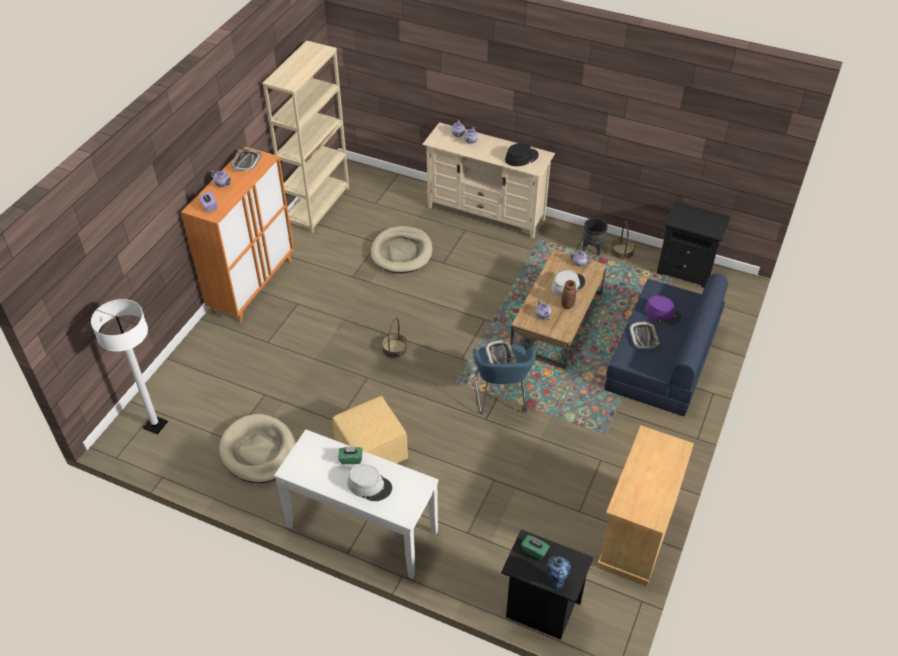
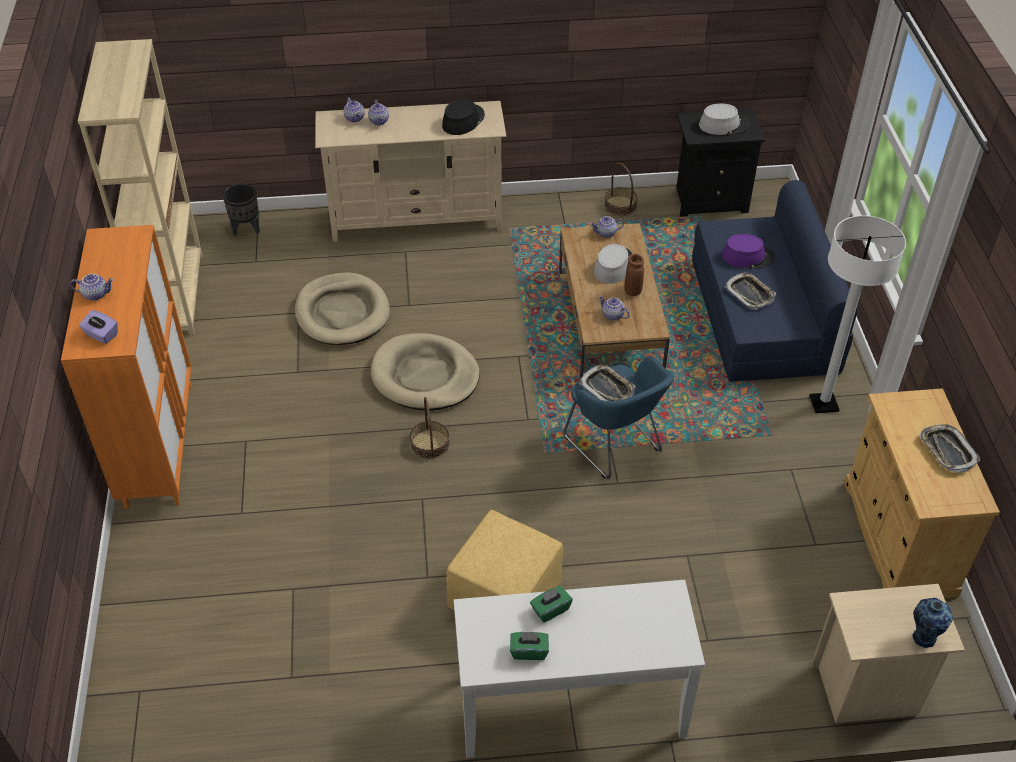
camera: 30 degrees left, 0 degrees up
(155, 425) = (156, 712): white floor lamp -> white floor lamp (823, 404)
(246, 162) = (108, 251): tray -> tray (947, 451)
(259, 451) = (346, 672): beige dog bed -> beige dog bed (425, 376)
(369, 485) = (604, 633): grey hat -> grey hat (723, 125)
(534, 551) = (868, 612): green tissue box -> green tissue box (529, 651)
(540, 609) = (866, 690): black nightstand -> beige nightstand
(592, 249) = (583, 216): black planter -> black planter (246, 229)

